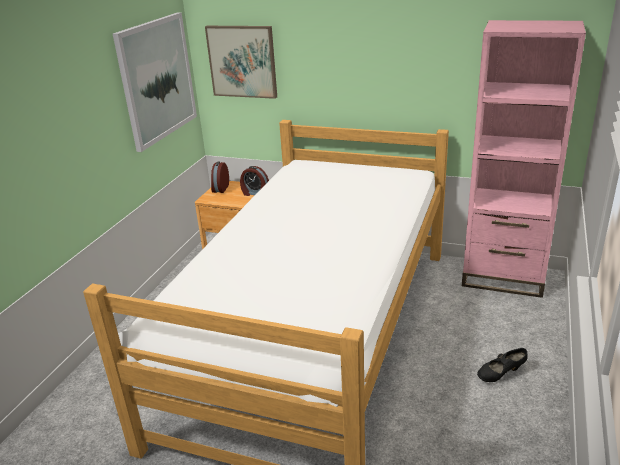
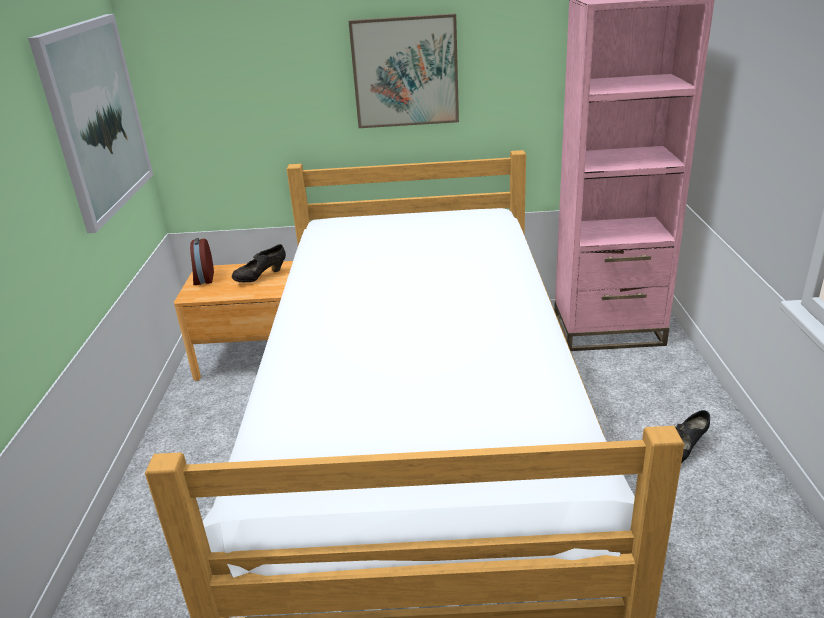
camera: 20 degrees left, 0 degrees up
(242, 61) = (218, 84): picture -> picture (405, 72)
(255, 194) = (261, 277): alarm clock -> black shoe

